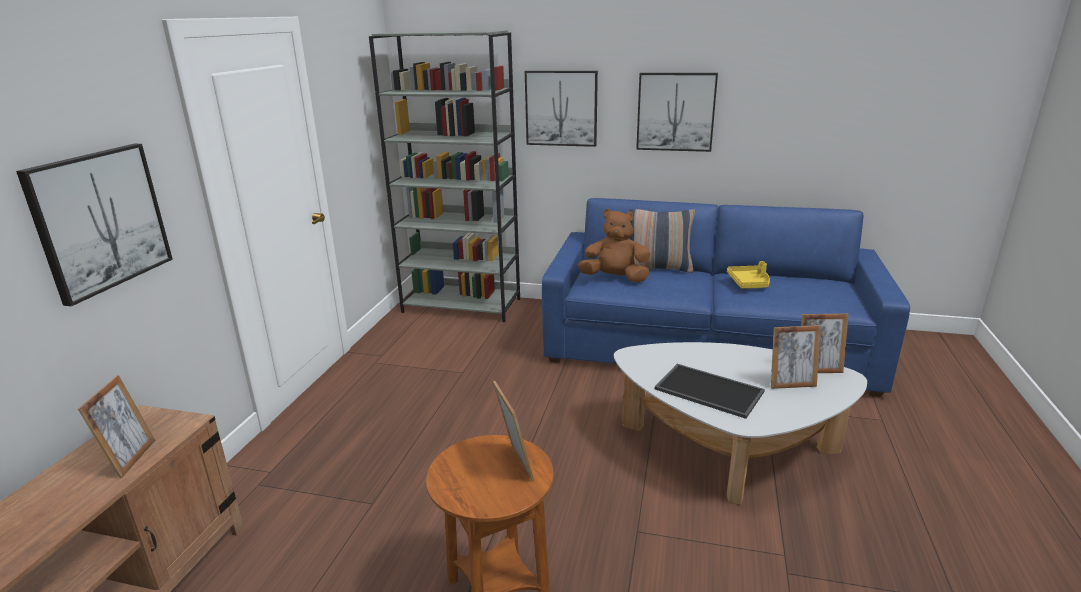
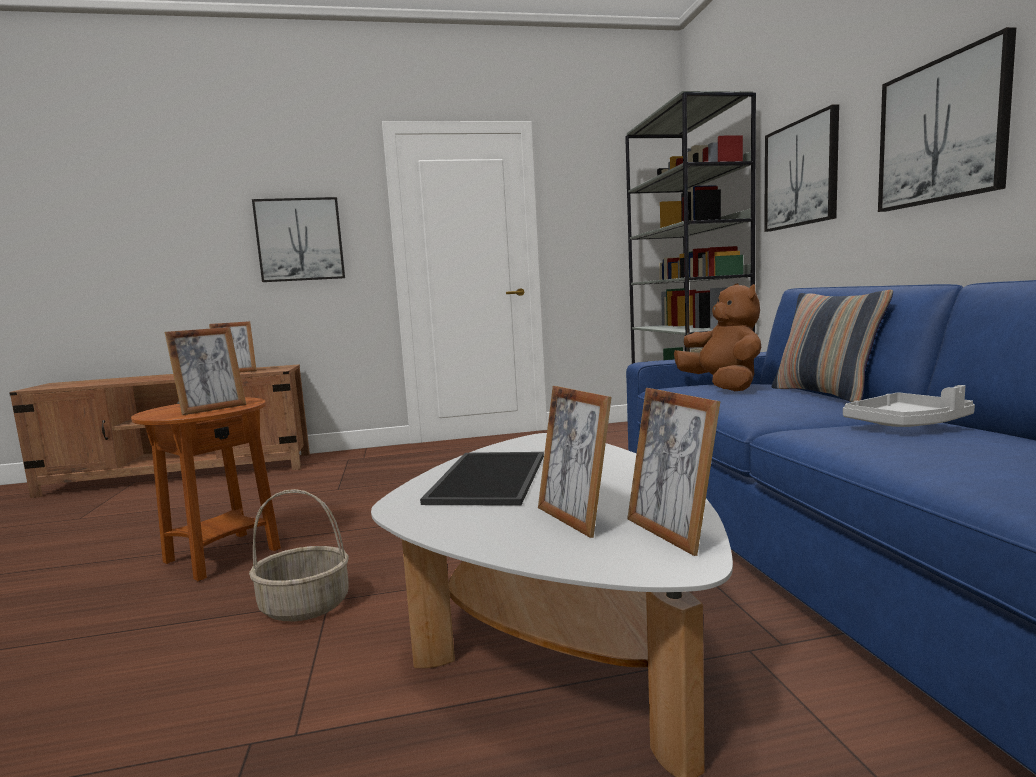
camera: 65 degrees right, 15 degrees down
(639, 544) = (304, 607): none -> basket
(749, 283) = (907, 424): yellow tray -> grey tray

